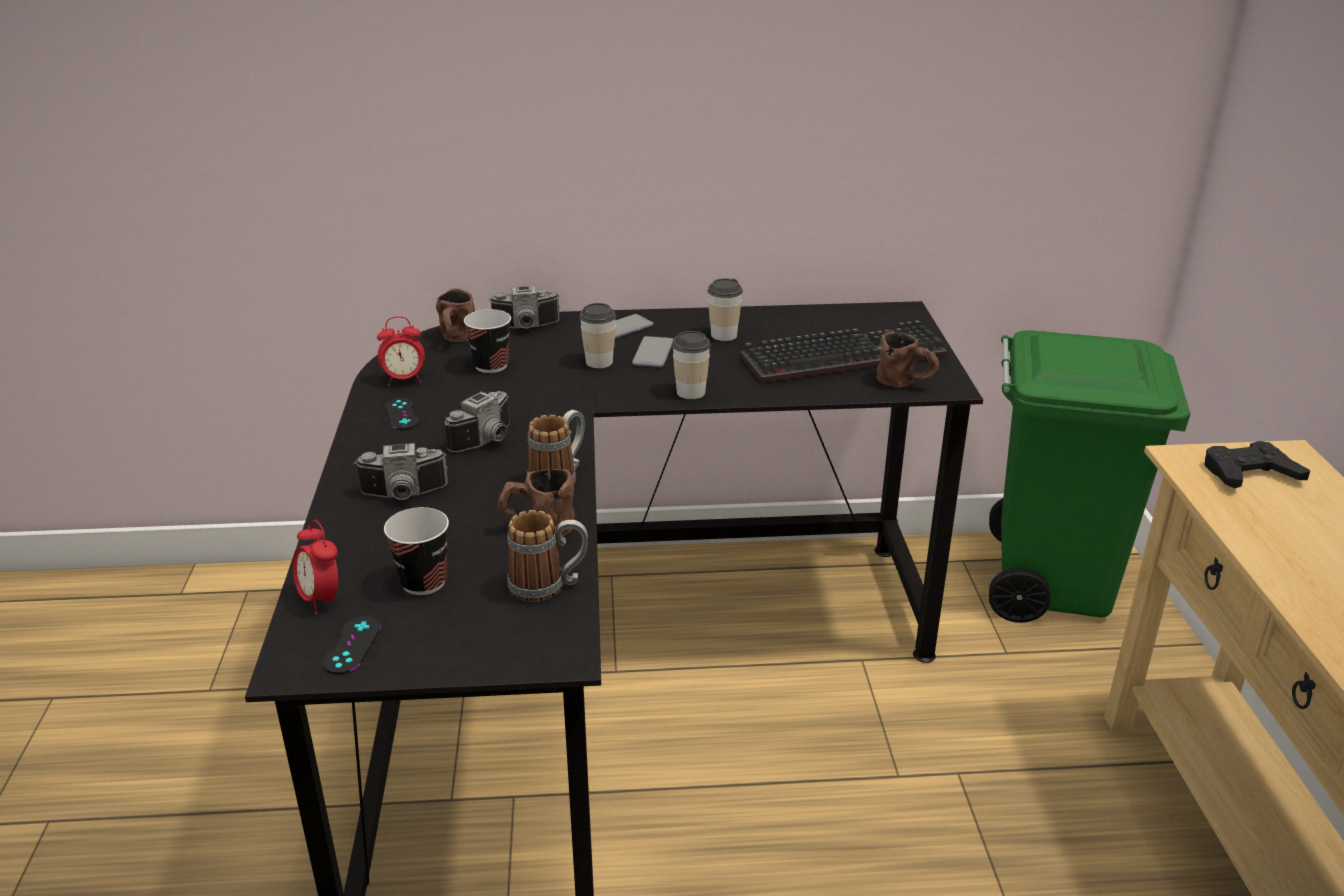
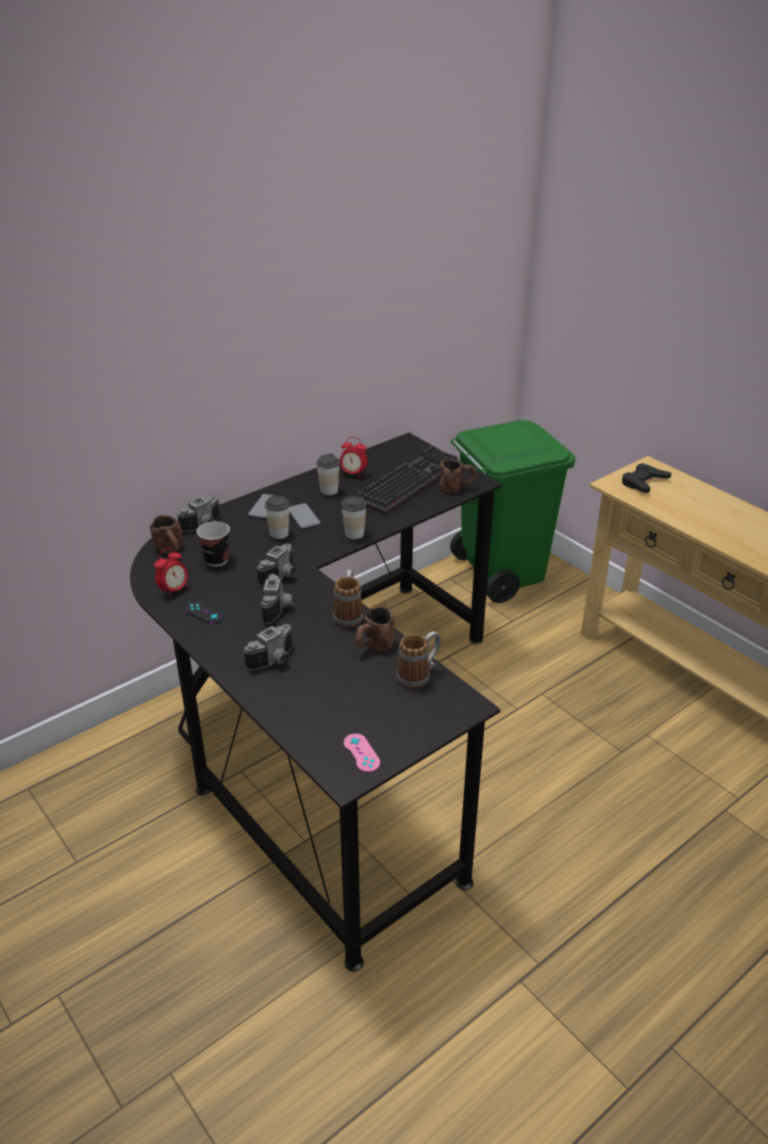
camera: 35 degrees left, 5 degrees up
(321, 599) = (310, 738): alarm clock -> alarm clock (353, 474)
(352, 645) = (361, 753): black game controller -> pink game controller
(423, 582) = (353, 703): cup -> none
(539, 408) = (282, 576): none -> camera

